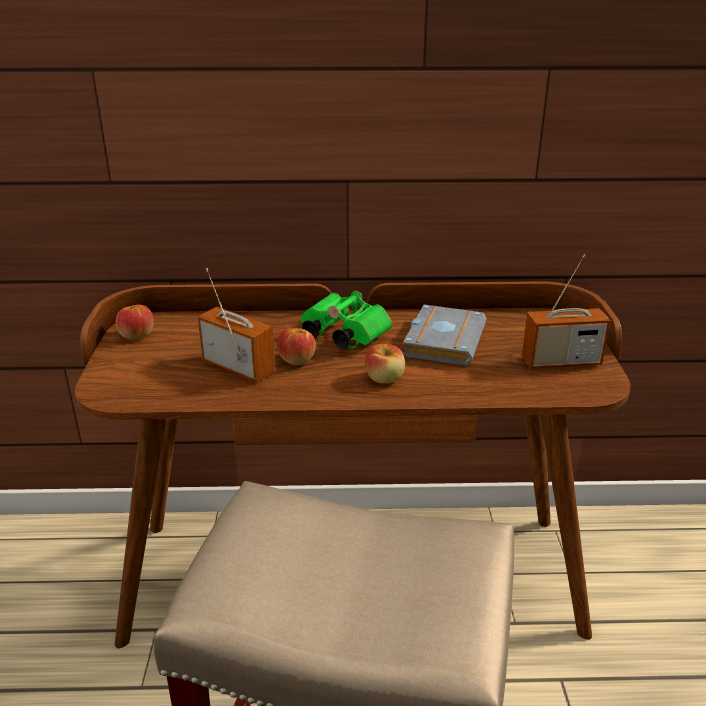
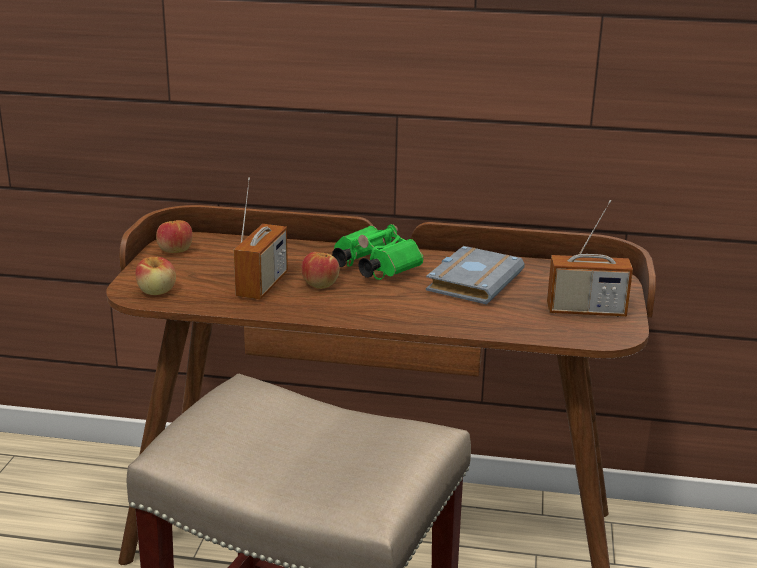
camera: 10 degrees right, 5 degrees down
(238, 367) = (262, 285): radio -> radio turned 60 degrees clockwise
(385, 378) = (399, 307): apple -> apple (157, 291)

